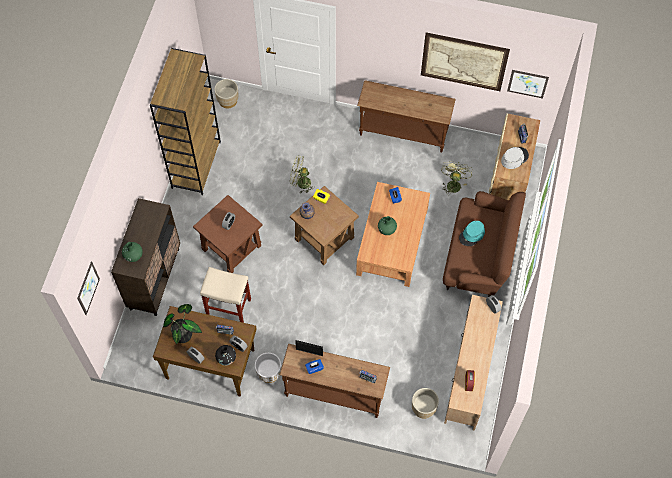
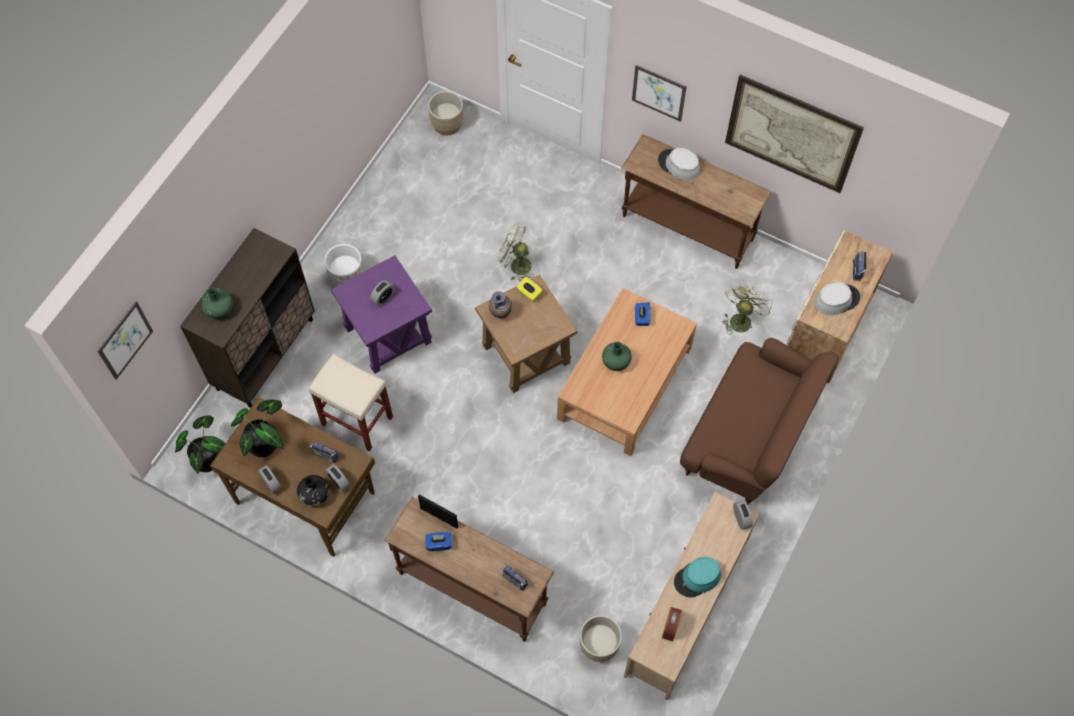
camera: 15 degrees right, 0 degrees up
(139, 354) = (209, 457): none -> potted plant
(196, 164) = (374, 204): brown bookcase -> none
(231, 247) = (388, 334): brown side table -> purple side table
(269, 373) = (385, 532): white planter -> white planter (347, 277)
(393, 95) = (678, 165): none -> grey hat
(472, 235) = (742, 401): turquoise hat -> turquoise hat (697, 578)
(527, 83) = (883, 190): picture -> picture (658, 93)

